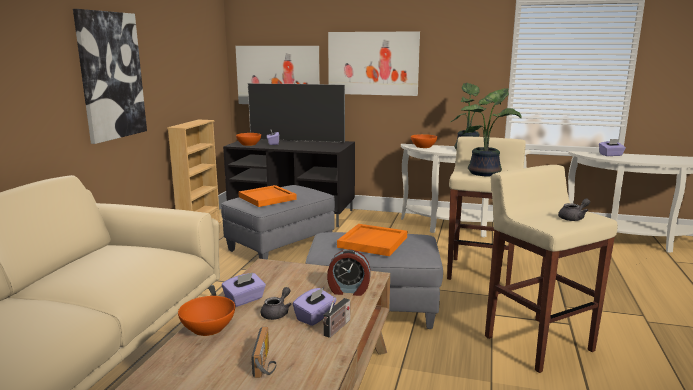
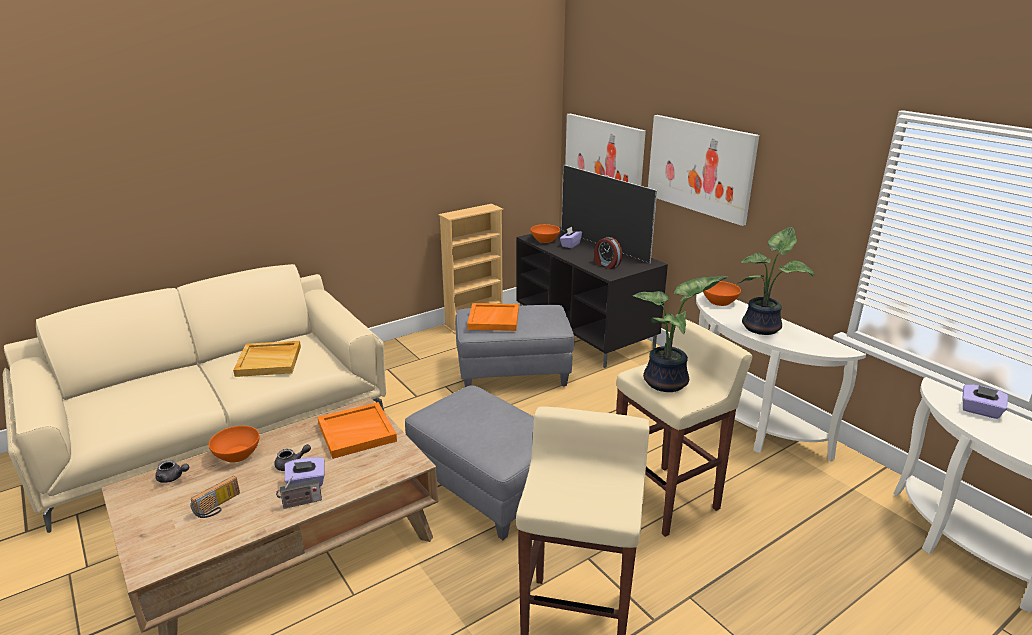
camera: 40 degrees right, 10 degrees up
(111, 76) = (364, 165): picture -> none
(112, 265) = (269, 361): none -> beige tray
(245, 300) = (294, 439): purple tissue box -> none
(348, 290) = (371, 469): alarm clock -> alarm clock (606, 265)
(372, 242) = (483, 420): orange tray -> orange tray (357, 432)
(573, 218) = (590, 501): grey teapot -> grey teapot (172, 478)

